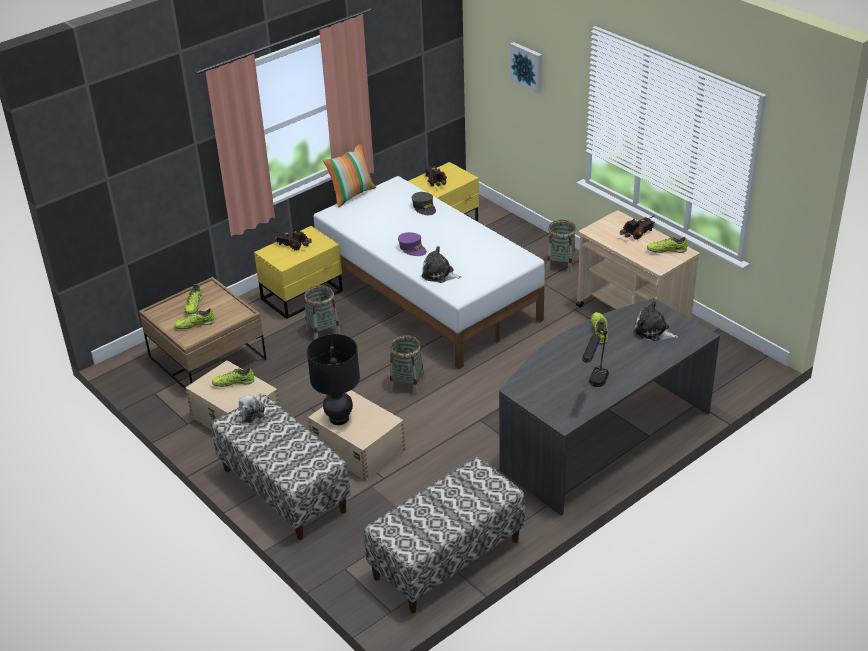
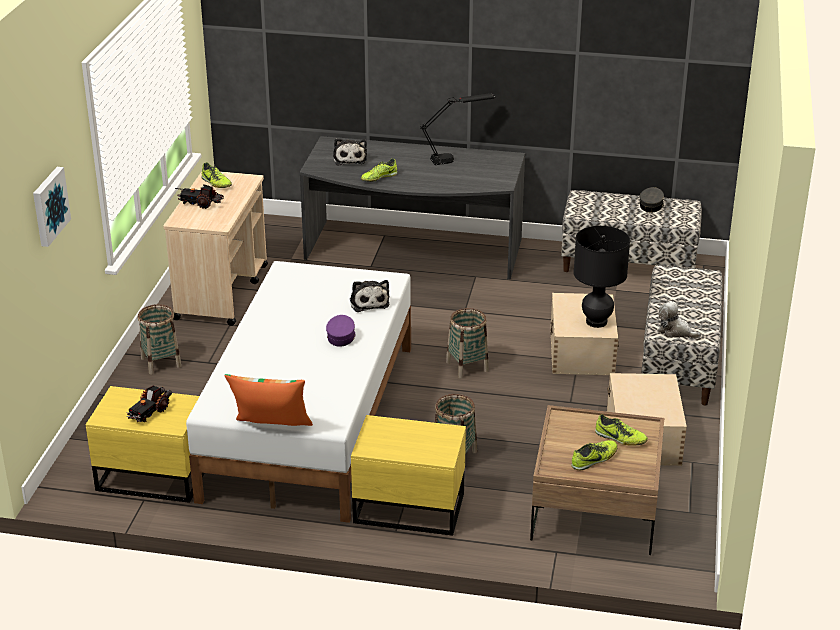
camera: 130 degrees left, 5 degrees down
(233, 382) = (639, 401): shoe -> none
(253, 413) = (675, 331): plush toy -> plush toy turned 120 degrees counterclockwise
(293, 245) = (406, 446): toy truck -> none
(424, 207) = (247, 365): grey cap -> grey cap (651, 205)

